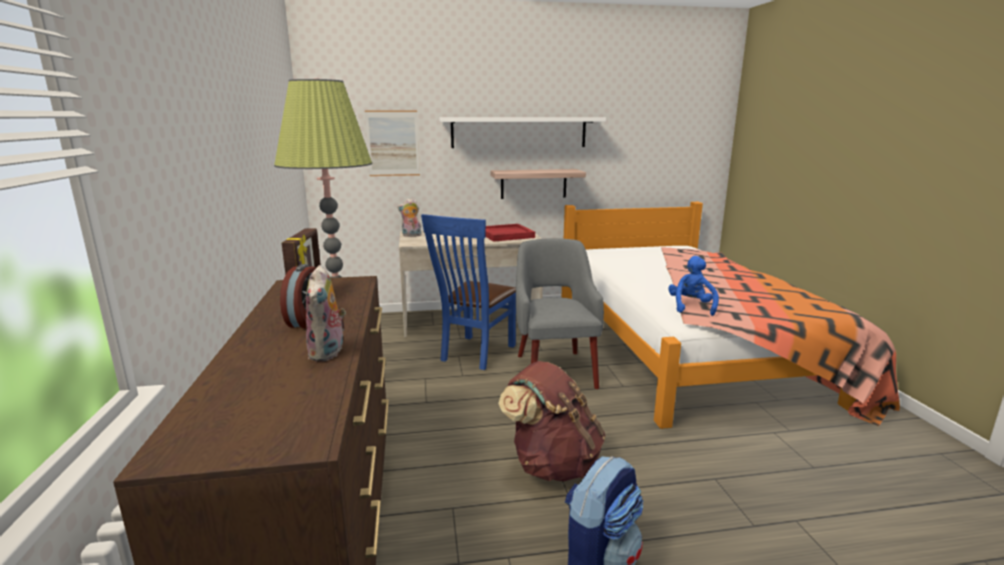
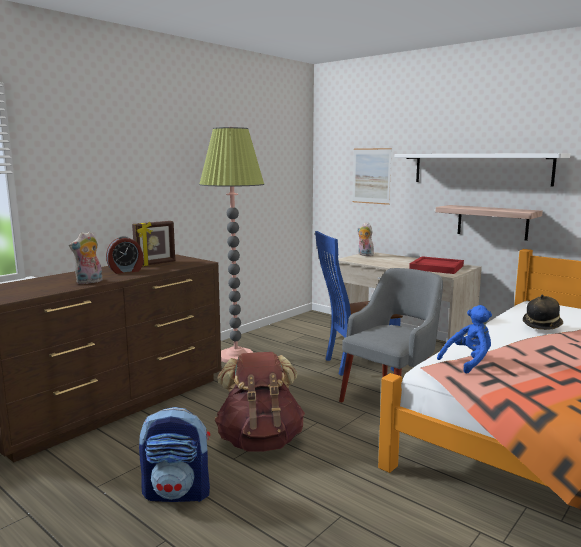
camera: 50 degrees right, 5 degrees down
(647, 265) = (542, 325): none -> hat

